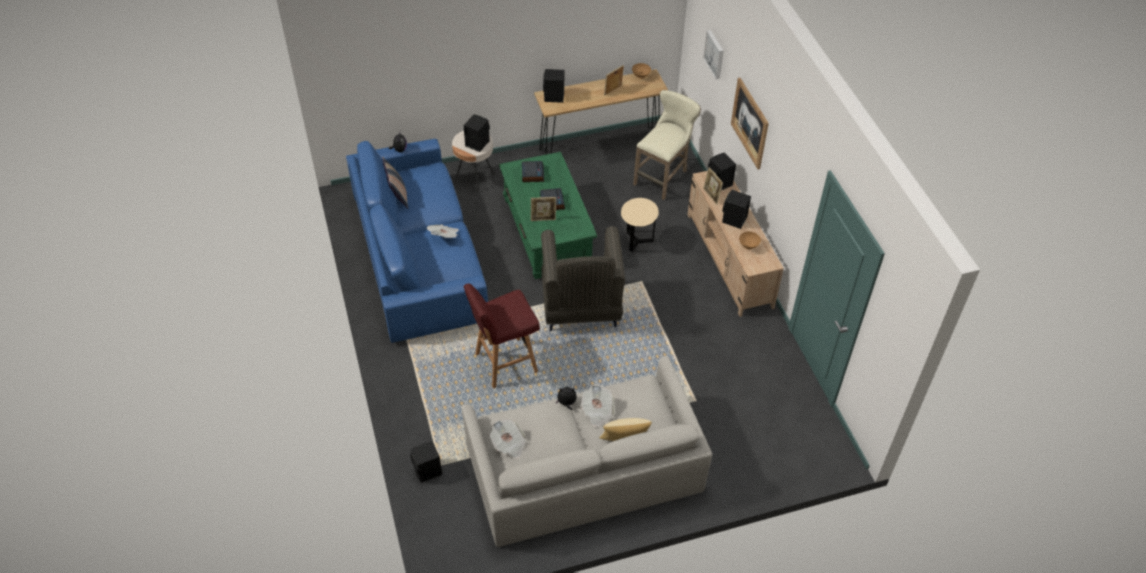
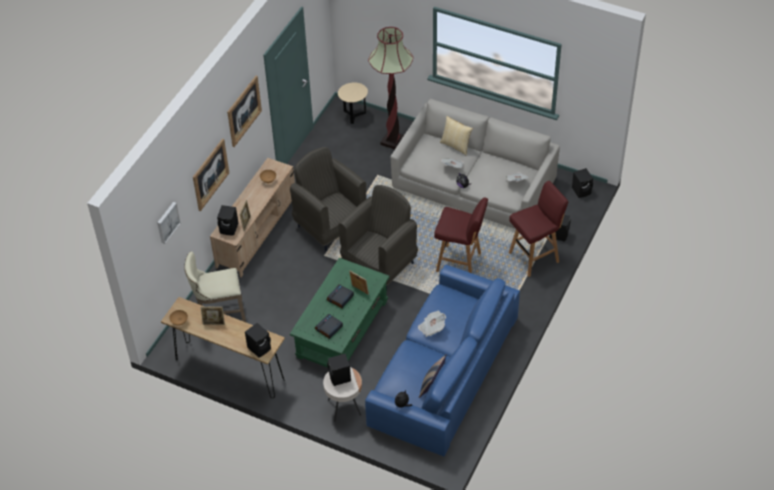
camera: 135 degrees left, 0 degrees up
(431, 424) = (535, 257): none -> red stool
(637, 241) = (295, 282): beige side table -> beige side table (354, 116)
(673, 313) = (330, 225): none -> grey armchair
(730, 455) = (393, 141): none -> floor lamp
(733, 220) = (255, 200): black speaker -> black speaker (582, 191)
(791, 161) = (244, 111): none -> picture

